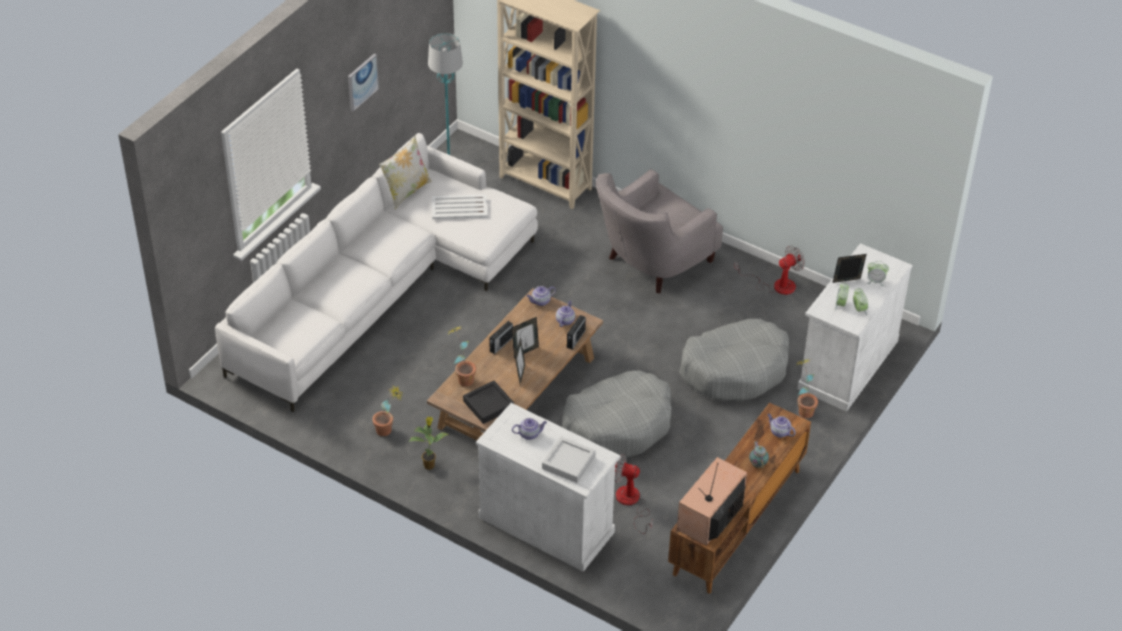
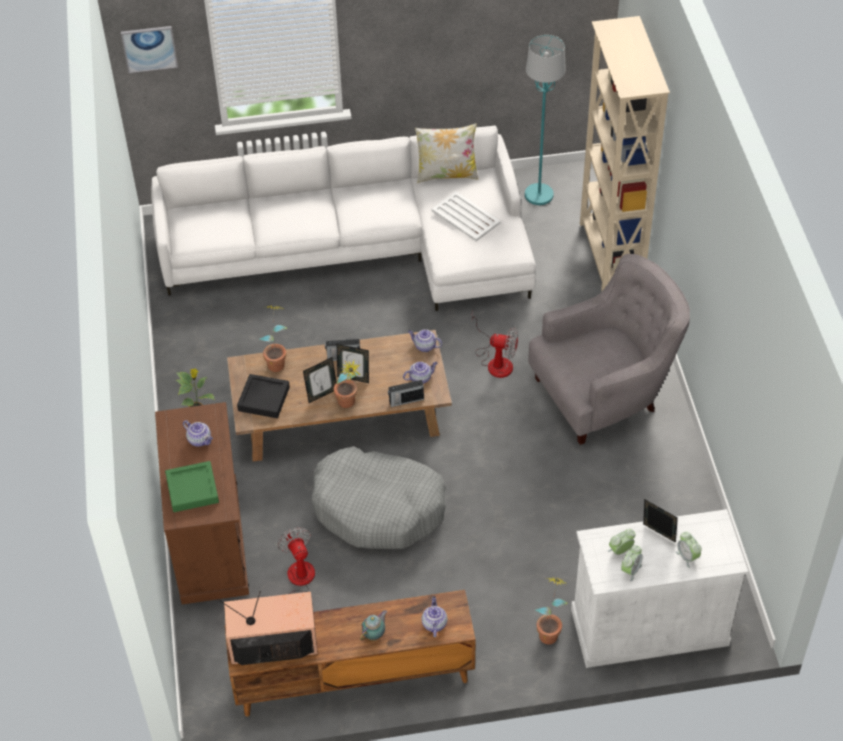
camera: 50 degrees right, 5 degrees up
(362, 82) = (441, 38): picture -> picture (149, 48)
(388, 431) = (208, 366): potted plant -> potted plant (348, 405)
(546, 524) = (210, 541): white cabinet -> brown cabinet
(568, 462) = (192, 489): grey tray -> green tray
(652, 262) = (605, 392): grey armchair -> grey armchair turned 150 degrees clockwise
(735, 369) = (542, 544): grey dog bed -> none
(776, 285) = (687, 500): fan -> fan (495, 361)

